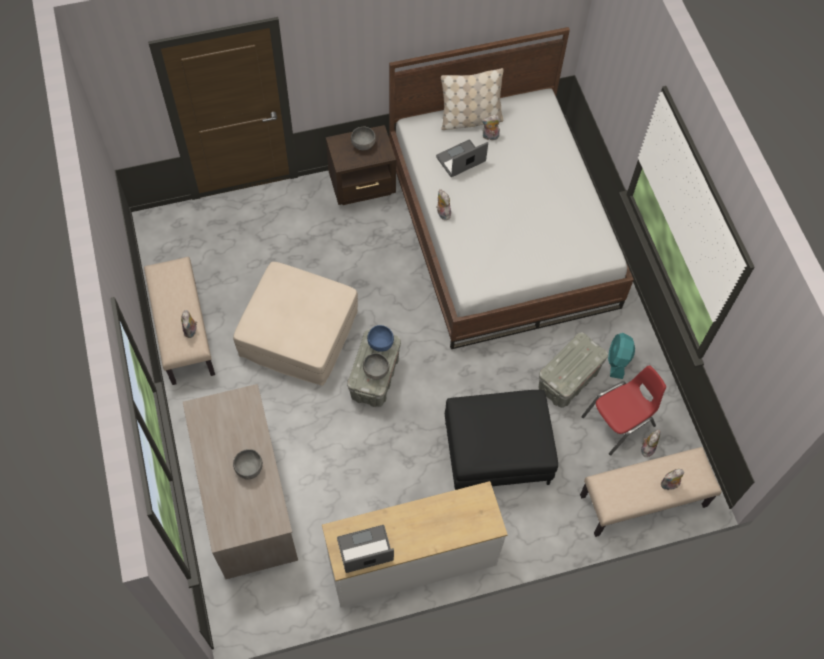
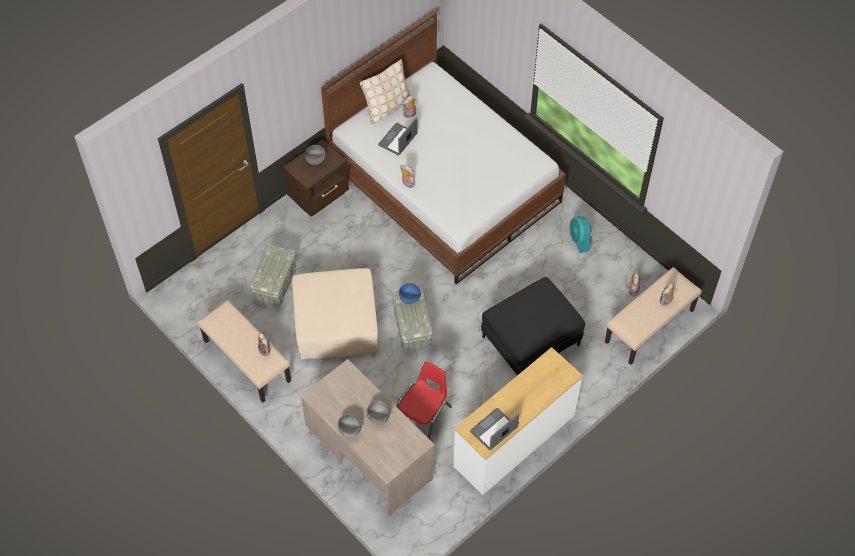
camera: 25 degrees left, 5 degrees down
(376, 372) = (418, 319): grey bowl -> grey bowl (350, 430)
(568, 380) = (552, 268): grey storage box -> grey storage box (275, 285)
(619, 422) = (604, 281): red chair -> red chair (423, 416)

